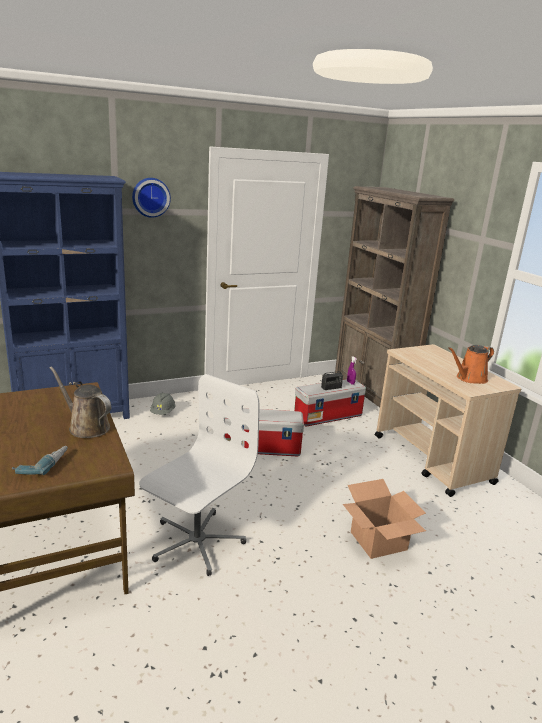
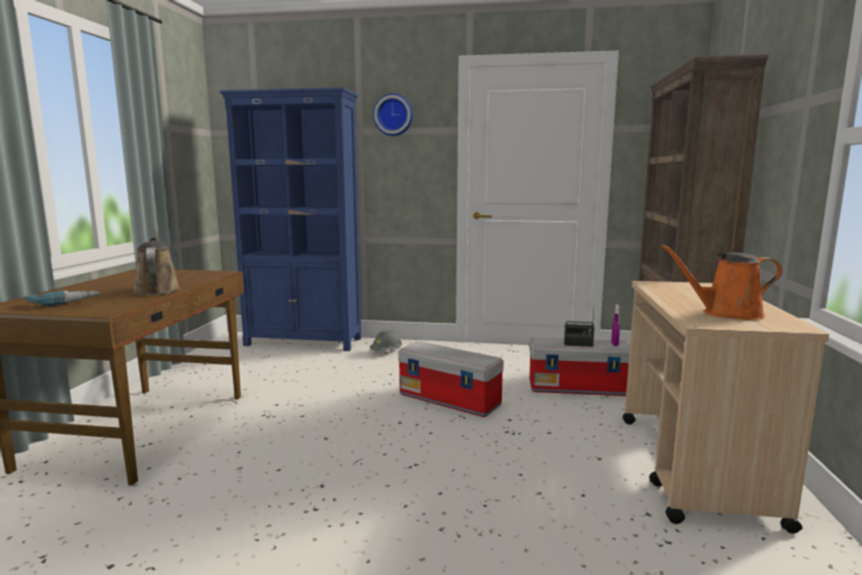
camera: 35 degrees right, 10 degrees down
(196, 542) = (256, 463): white office chair -> none
(379, 540) = (475, 538): cardboard box -> none

